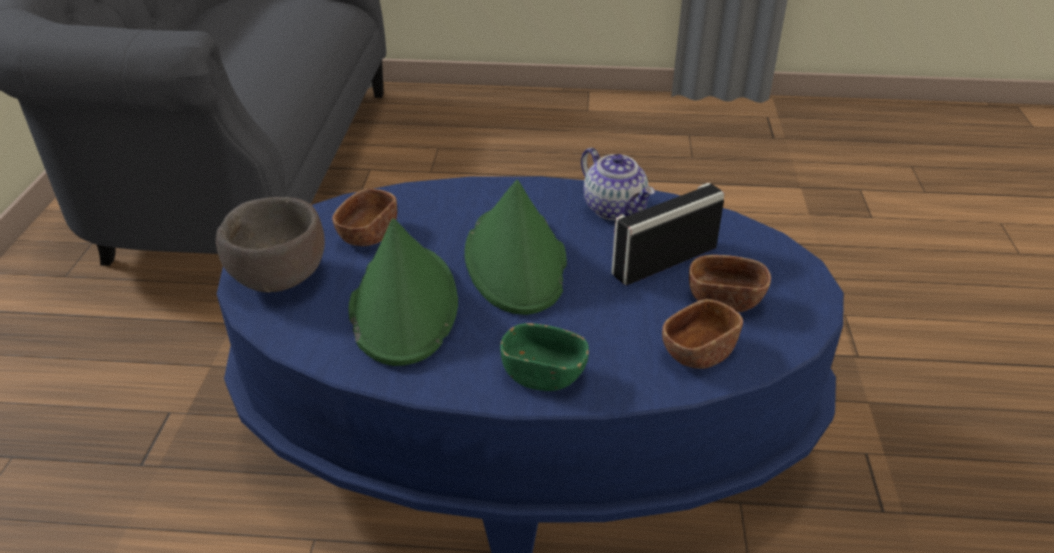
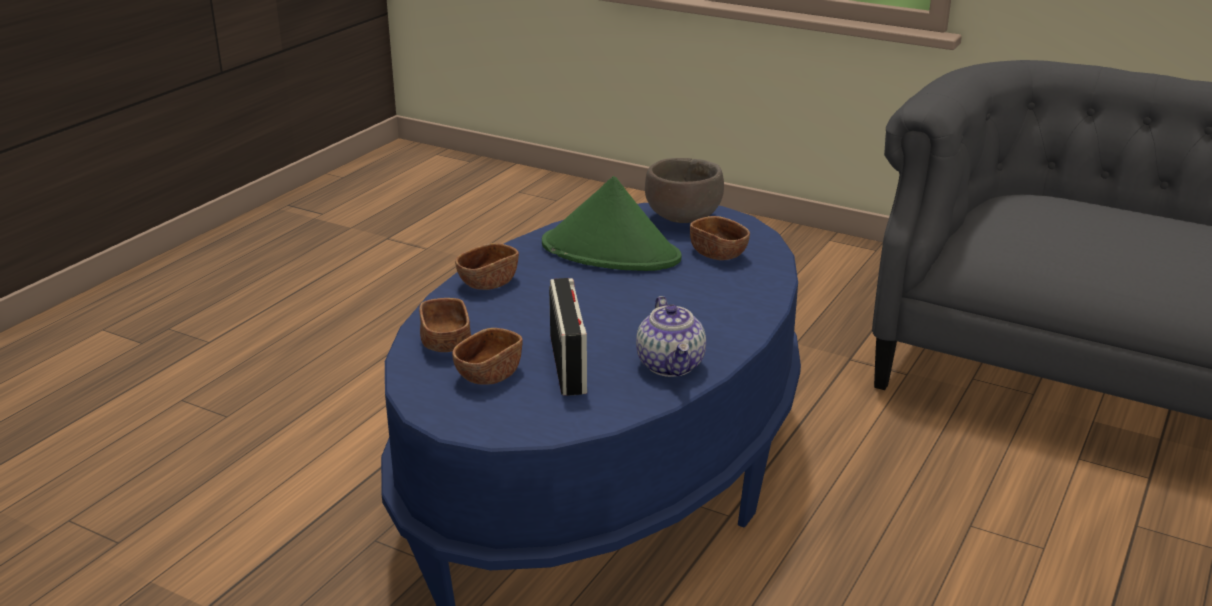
camera: 115 degrees right, 10 degrees down
(516, 261) = (628, 301): green hat -> none
(543, 374) = (488, 282): green bowl -> brown bowl
(615, 209) = (671, 365): teapot -> teapot turned 90 degrees counterclockwise

